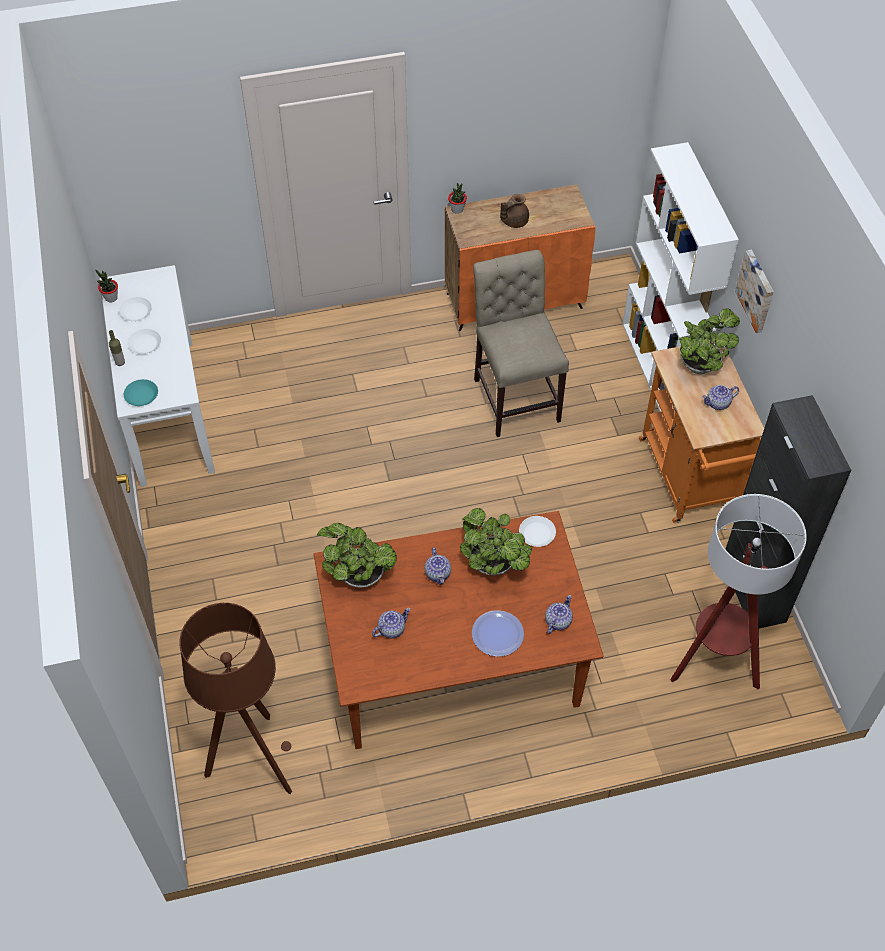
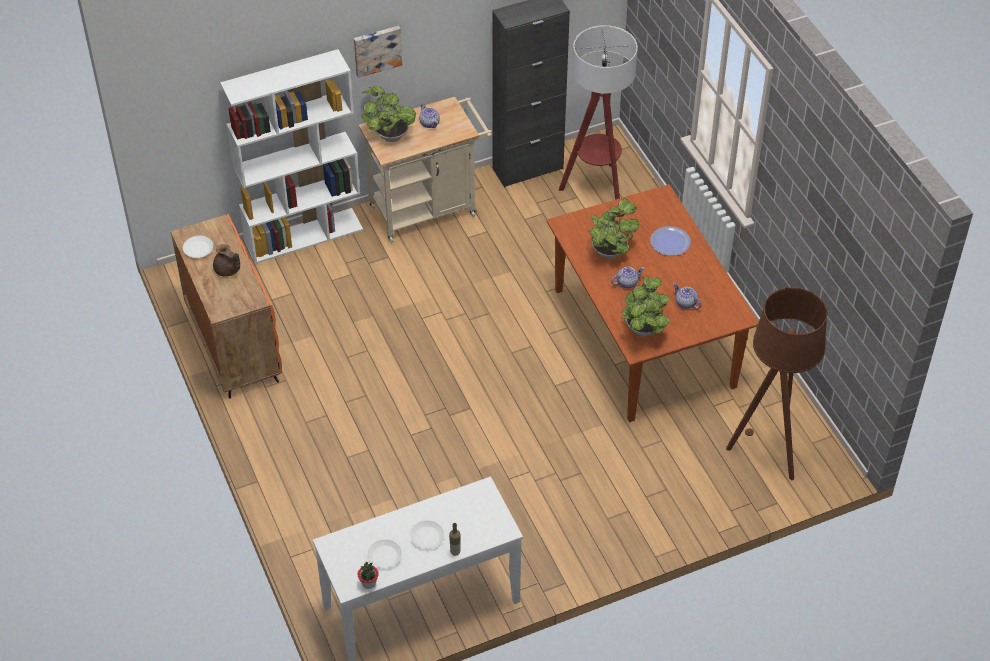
camera: 100 degrees left, 5 degrees down
(141, 395) = (493, 523): turquoise plate -> none
(457, 209) = (215, 313): potted plant -> none
(515, 395) = (354, 330): beige chair -> none
(537, 534) = (572, 229): white plate -> white plate (198, 249)
(557, 621) = (648, 210): teapot -> none
(690, 481) = (428, 208): orange cart -> beige cart

